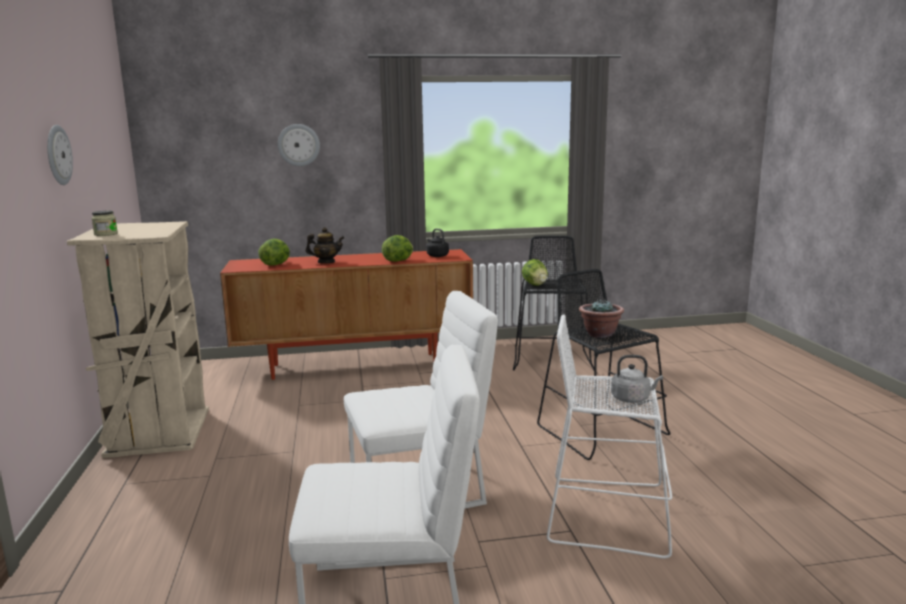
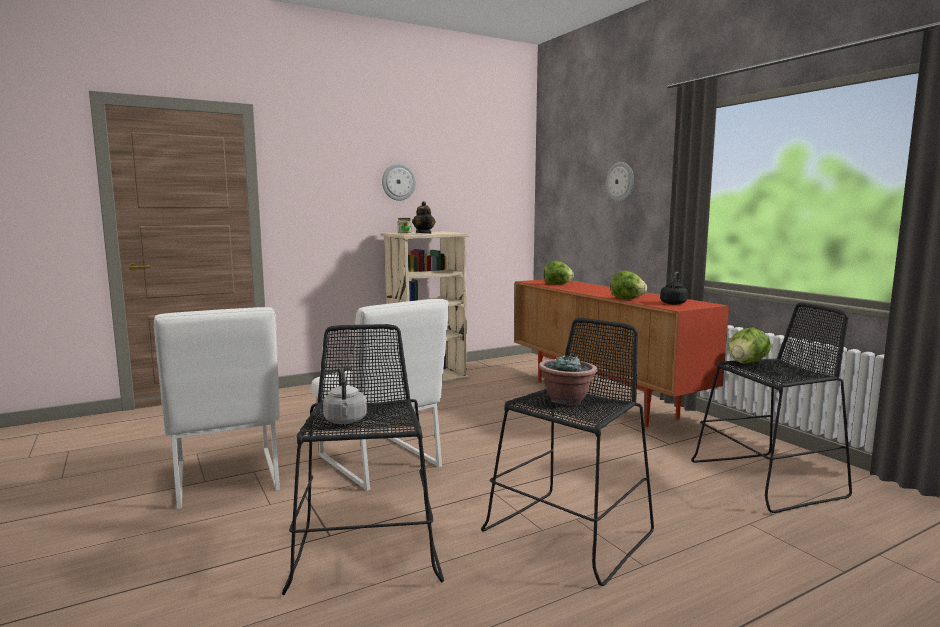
camera: 70 degrees right, 5 degrees down
(326, 262) = (585, 289): teapot -> teapot (424, 233)
(609, 513) = (367, 554): white stool -> black stool

